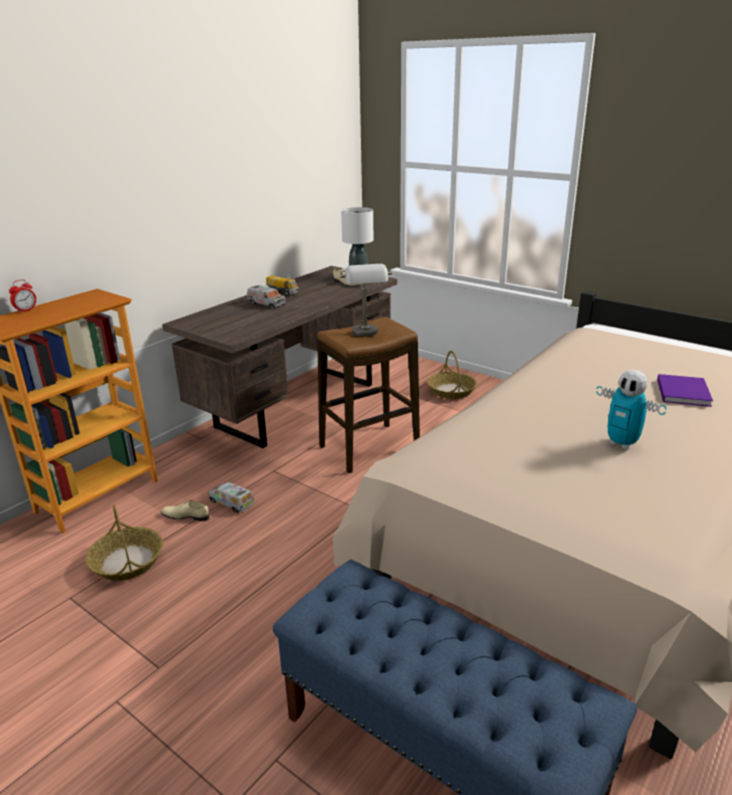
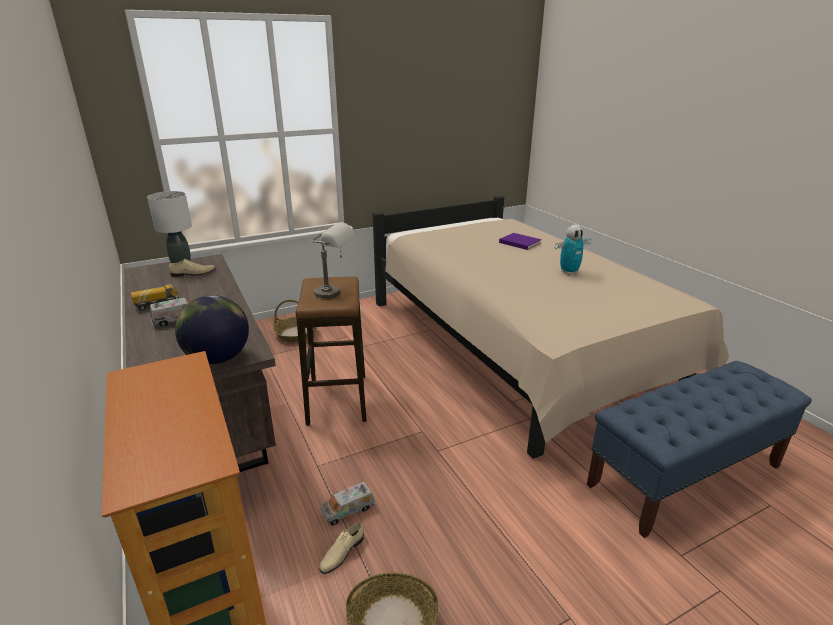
camera: 65 degrees left, 0 degrees up
(26, 310) = (120, 441): alarm clock -> none
(219, 331) = (218, 358): none -> globe

